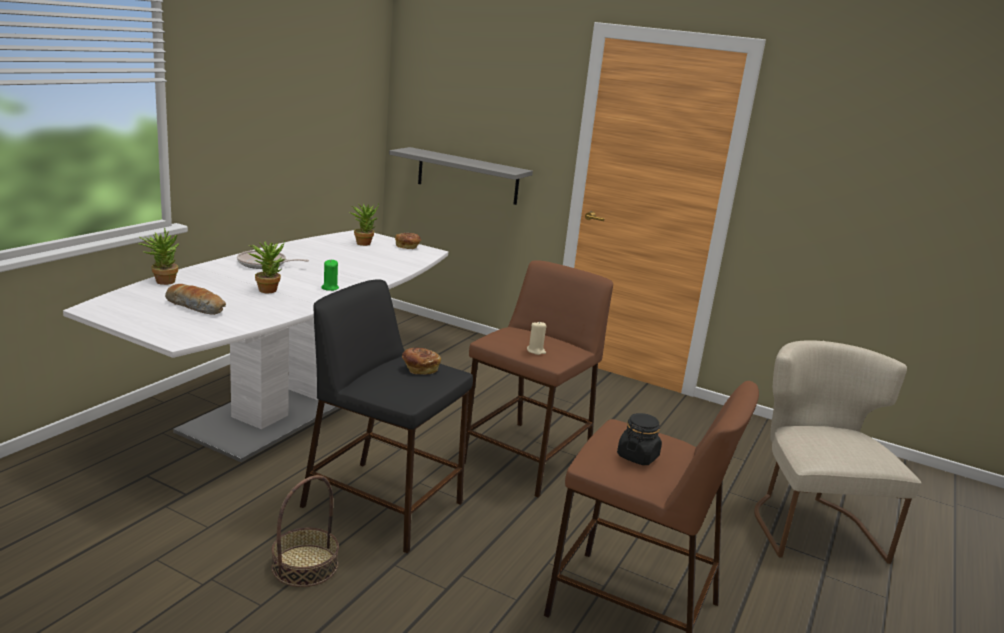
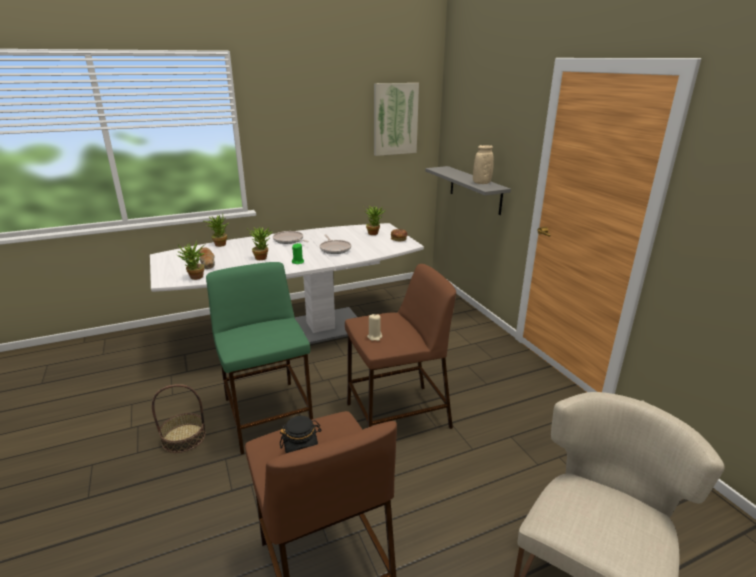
camera: 40 degrees right, 5 degrees up
(219, 328) = (195, 278): none -> potted plant
(346, 82) = (395, 119): none -> picture
(348, 266) = (335, 249): none -> frying pan
(385, 505) = (268, 416): black stool -> green stool
(419, 368) = (274, 330): bread -> none
(492, 166) = (481, 183): none -> beige vase

